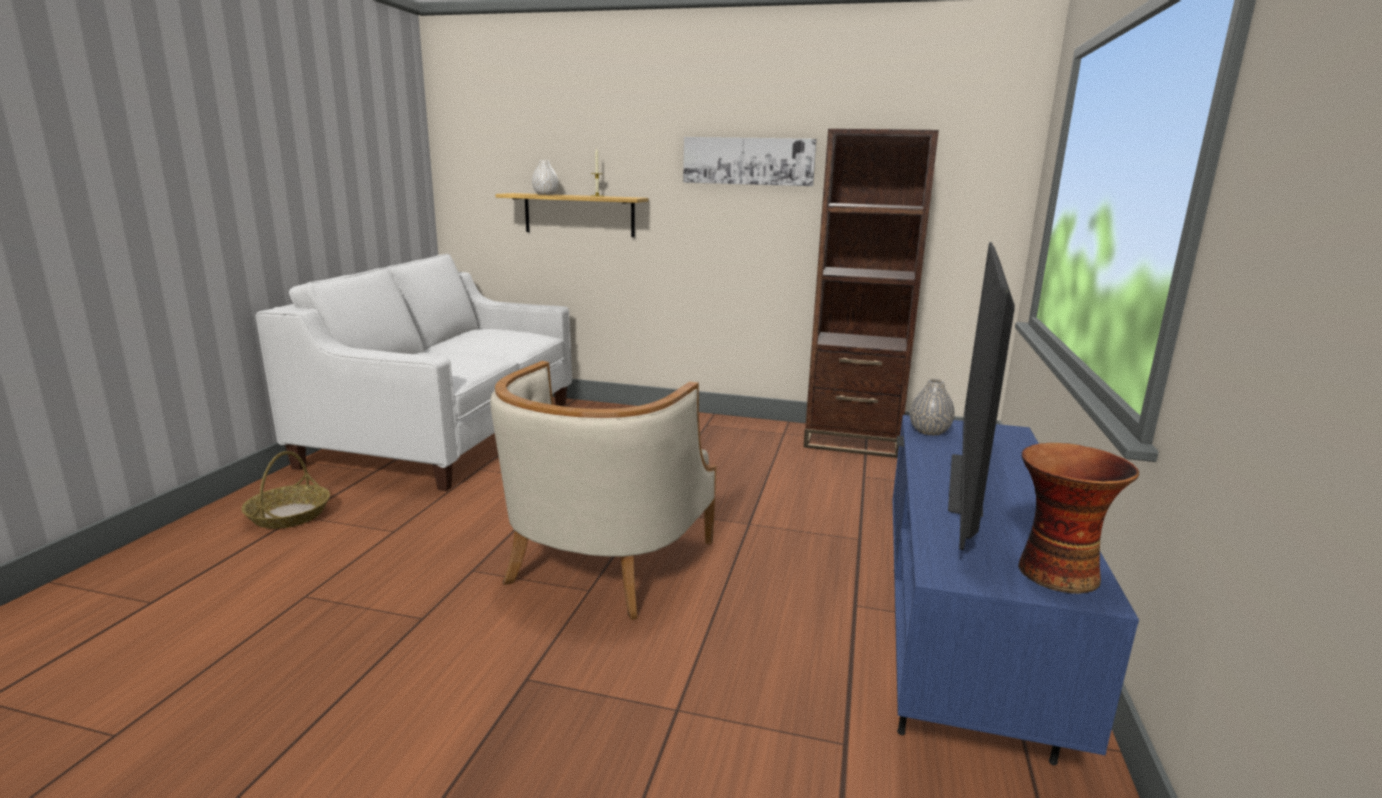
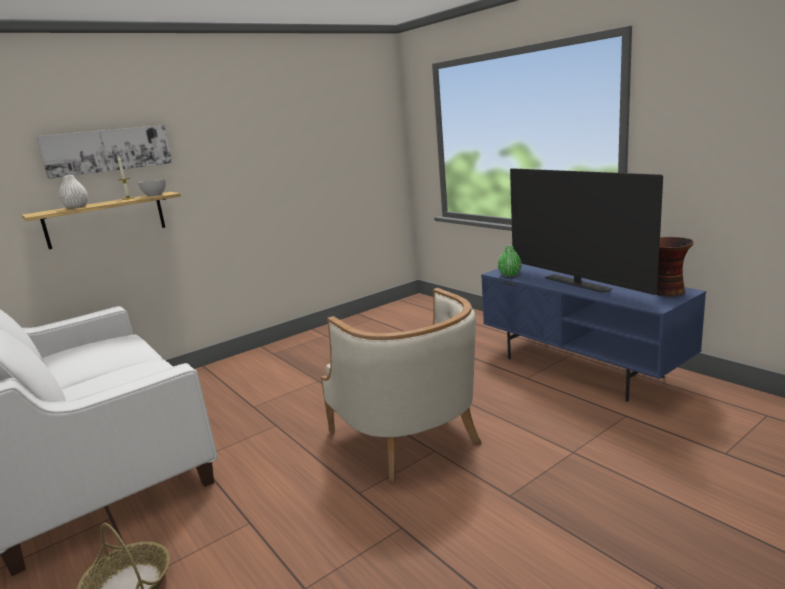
camera: 50 degrees left, 0 degrees up
(619, 197) = (154, 195): none -> grey bowl
(748, 161) = (245, 149): picture -> picture (108, 150)
(852, 441) = (365, 322): brown bookcase -> none
(929, 431) = (509, 274): grey vase -> green vase

